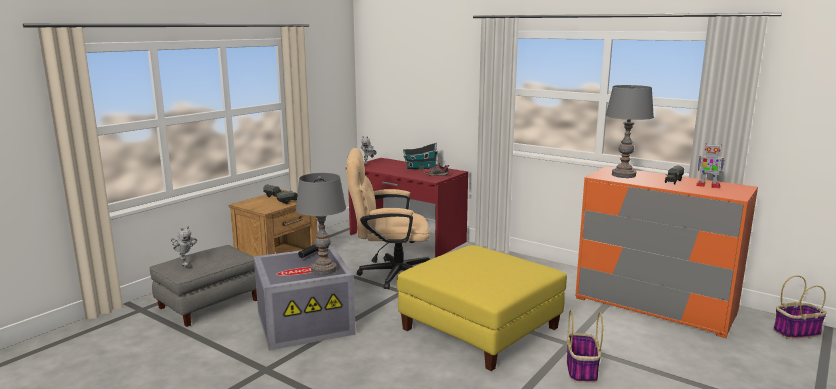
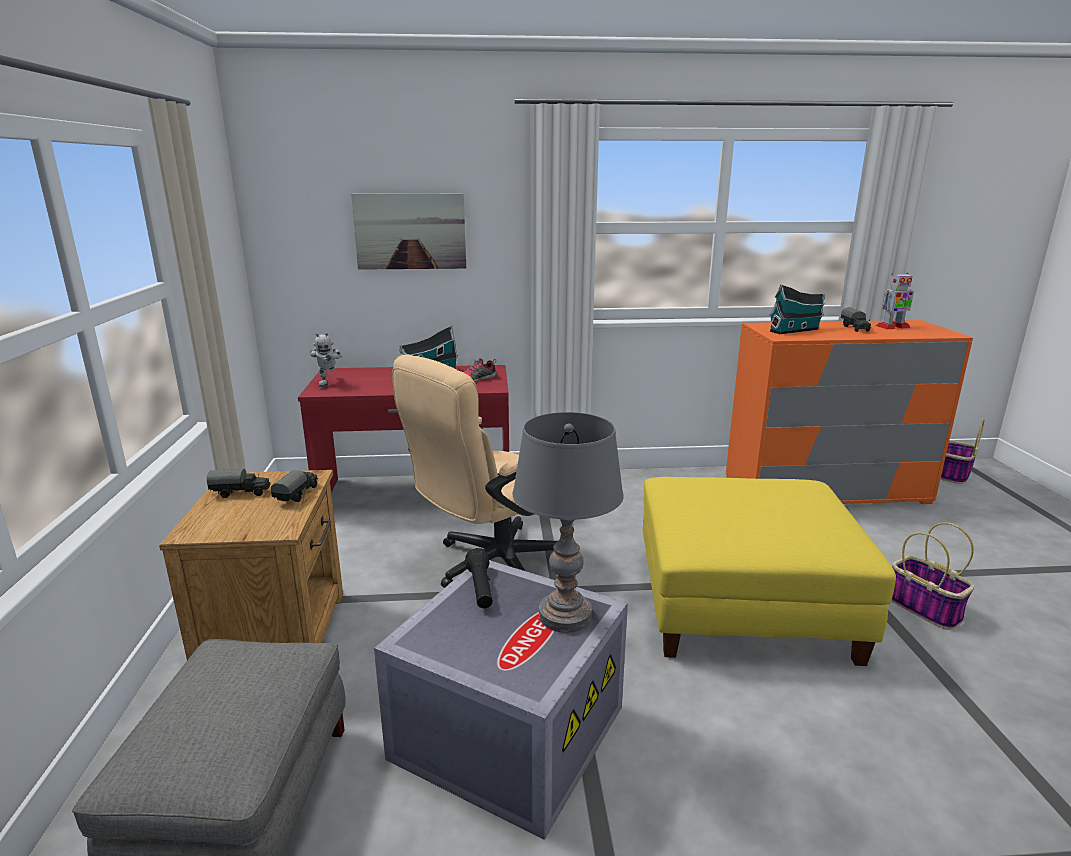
camera: 40 degrees left, 5 degrees up
(185, 263) = (202, 747): toy robot -> none
(425, 87) = (410, 231): none -> picture
(623, 175) = (796, 330): grey table lamp -> toy house

